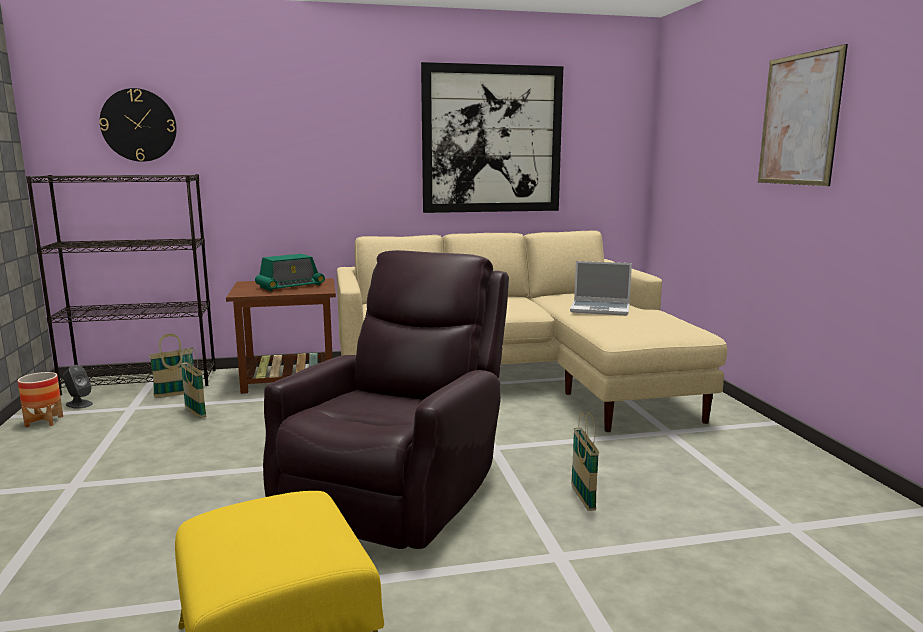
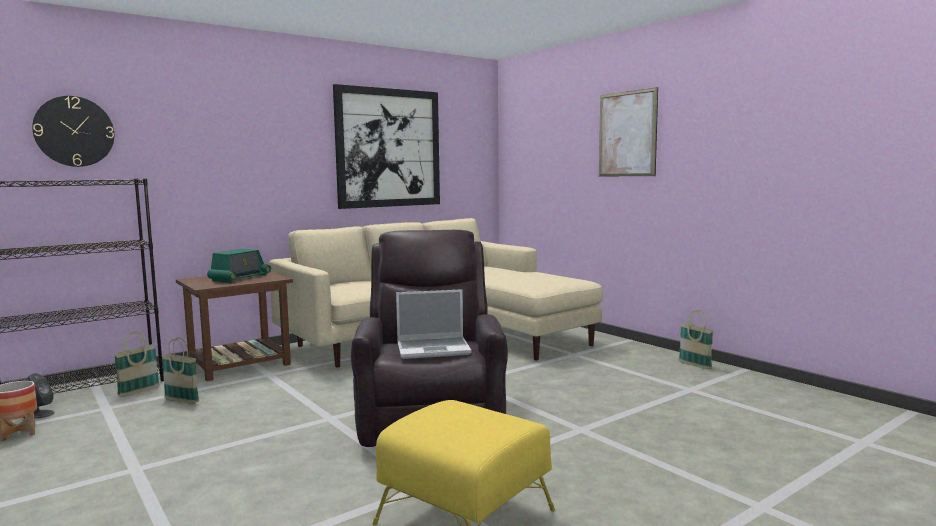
camera: 25 degrees left, 5 degrees down
(583, 498) = (561, 398): basket -> basket (694, 365)
(601, 309) = (502, 274): laptop -> laptop (434, 349)

